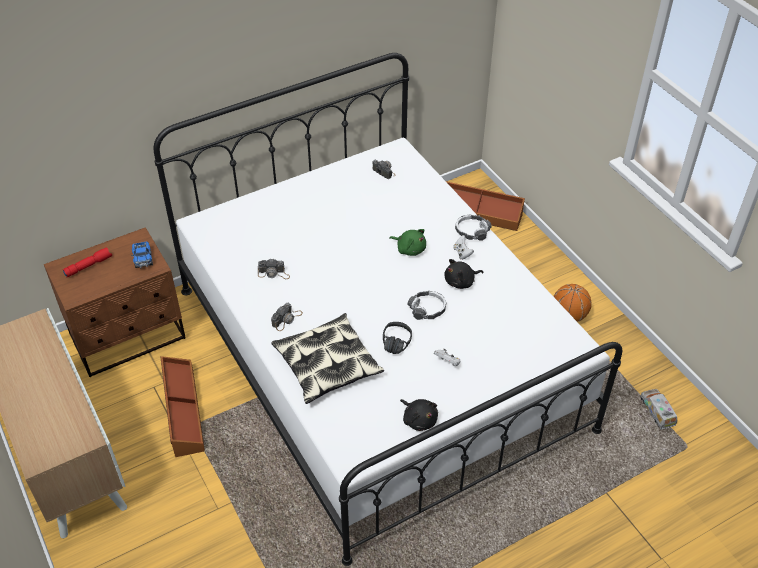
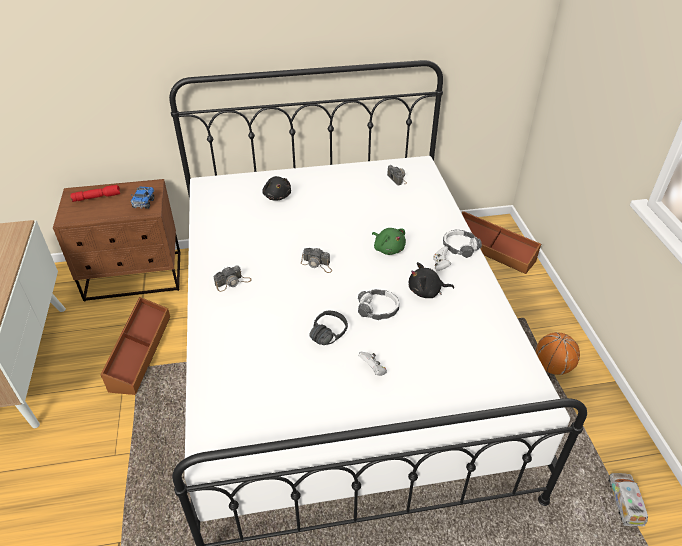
camera: 20 degrees right, 5 degrees down
(274, 273) = (246, 239): camera -> camera (317, 264)
(327, 365) = (245, 336): pillow -> none
(419, 419) = (310, 423): black plush toy -> black plush toy (277, 196)

